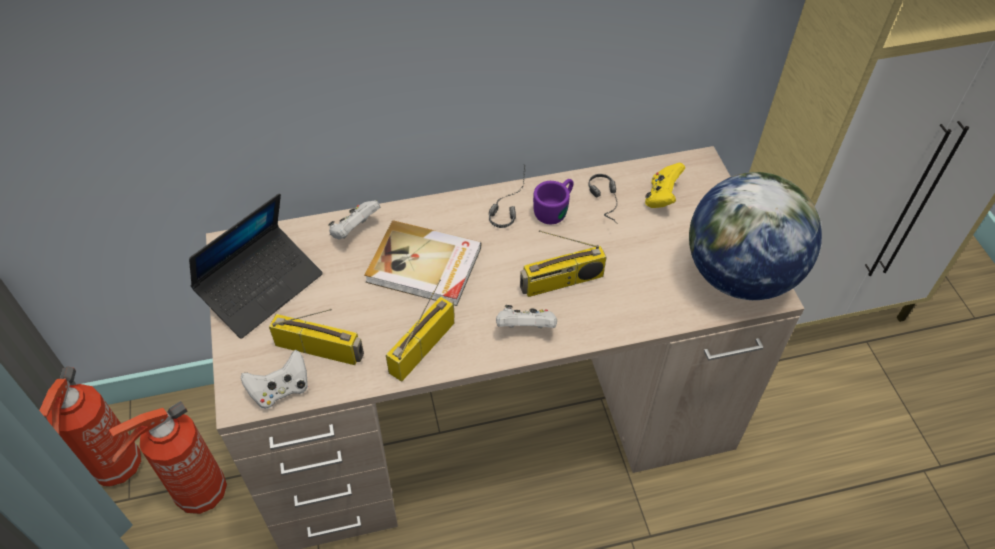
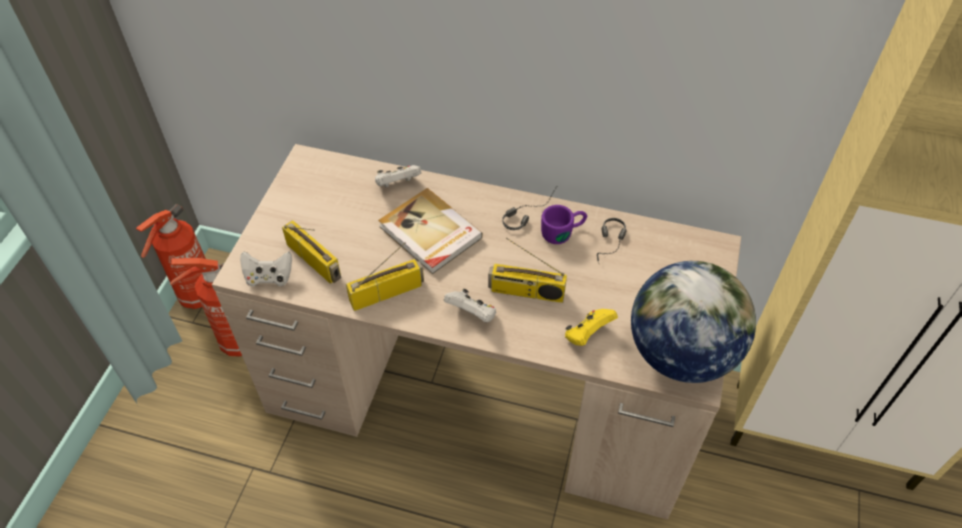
camera: 30 degrees right, 0 degrees up
(261, 287) = (305, 198): laptop -> none
(661, 197) = (661, 260): yellow game controller -> yellow game controller (587, 335)

